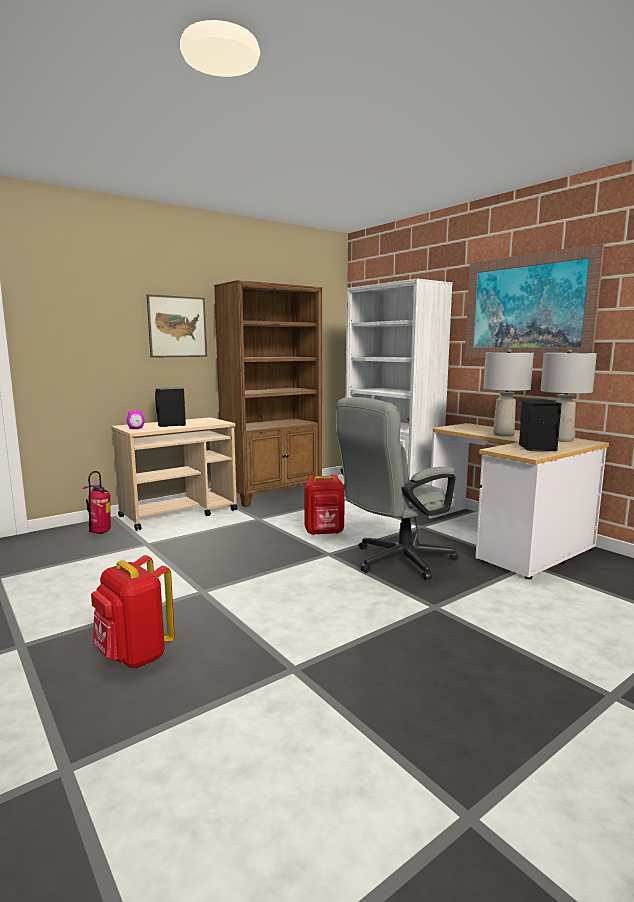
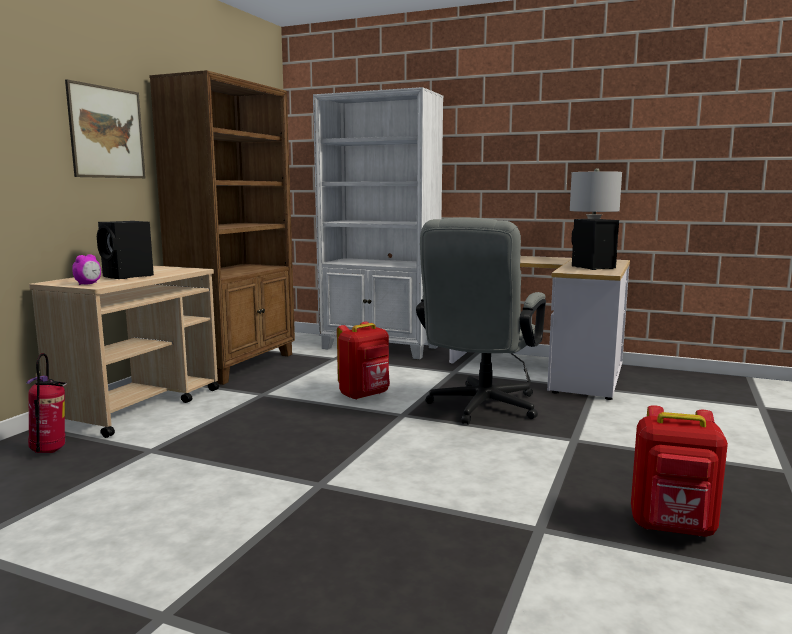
camera: 30 degrees left, 0 degrees up
(134, 656) = (349, 574): red backpack -> red backpack (673, 528)
(503, 435) = (533, 260): grey table lamp -> none
(526, 307) = (535, 126): picture -> none

